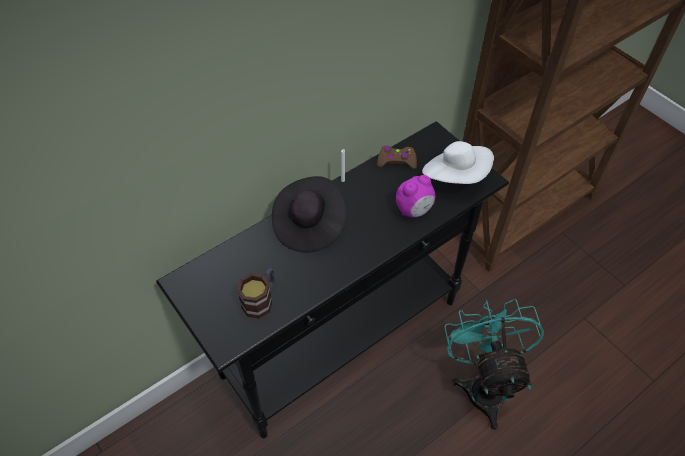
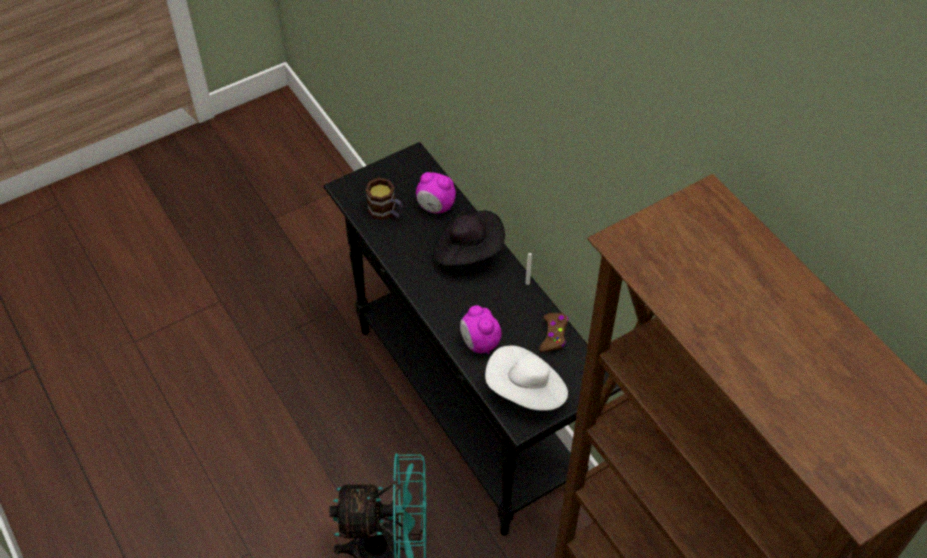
camera: 95 degrees right, 0 degrees up
(253, 256) = (435, 207): none -> alarm clock

